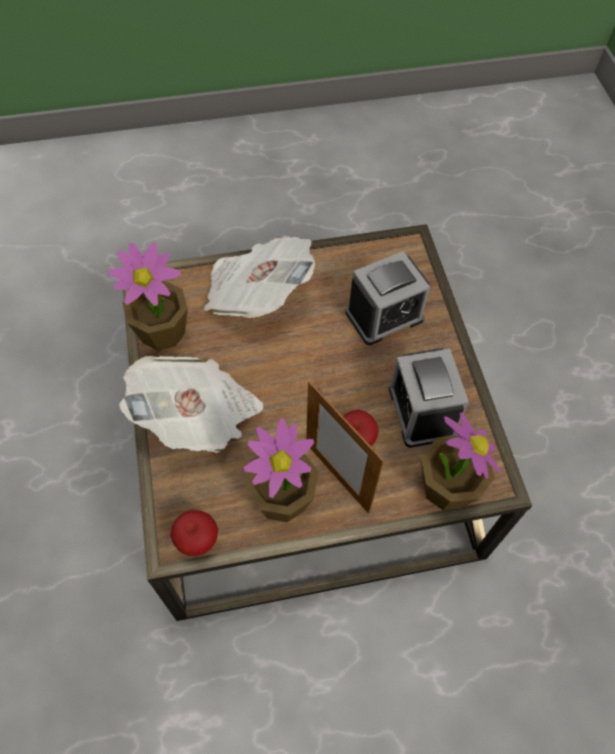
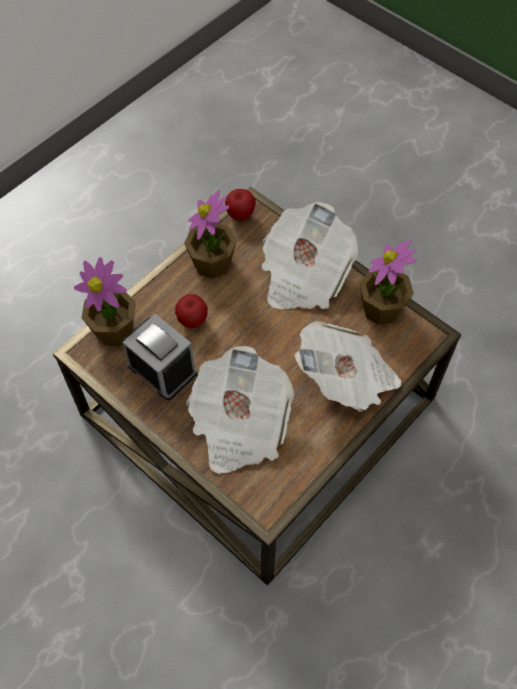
camera: 145 degrees right, 0 degrees up
(337, 477) = (188, 293): picture frame -> none
(384, 316) = (239, 425): alarm clock -> newspaper

